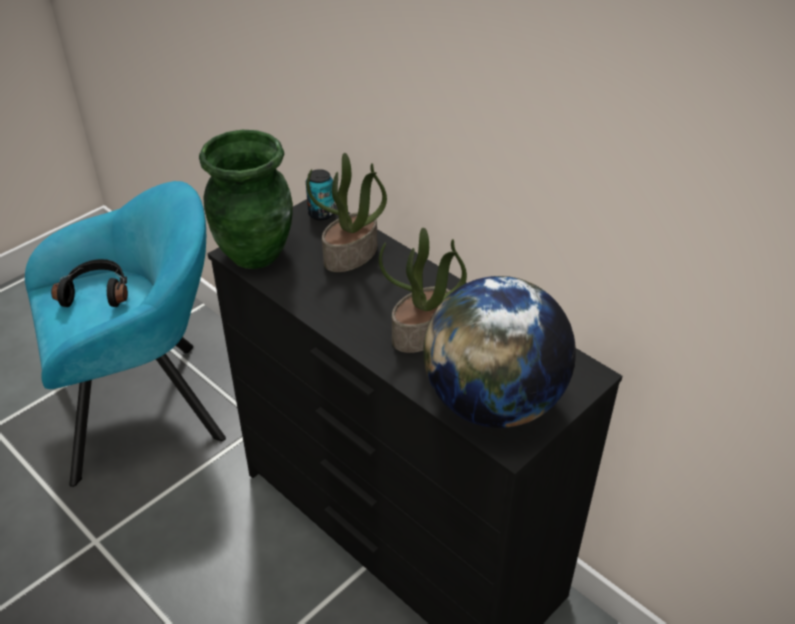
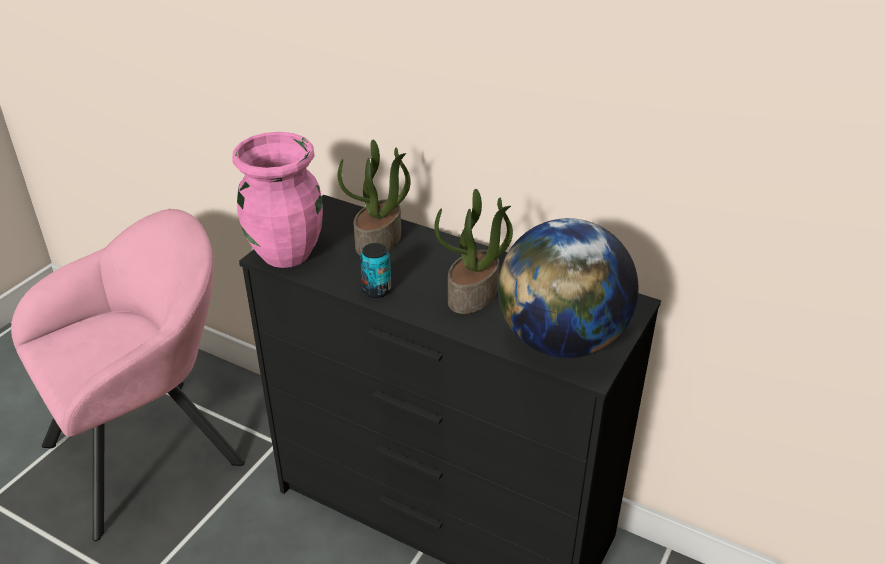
camera: 15 degrees left, 5 degrees down
(97, 292) = (95, 334): black headphones -> none
(147, 407) = (153, 448): turquoise armchair -> pink armchair
(255, 253) = (287, 253): green vase -> pink vase
(321, 214) = (335, 211): can -> can (376, 290)

